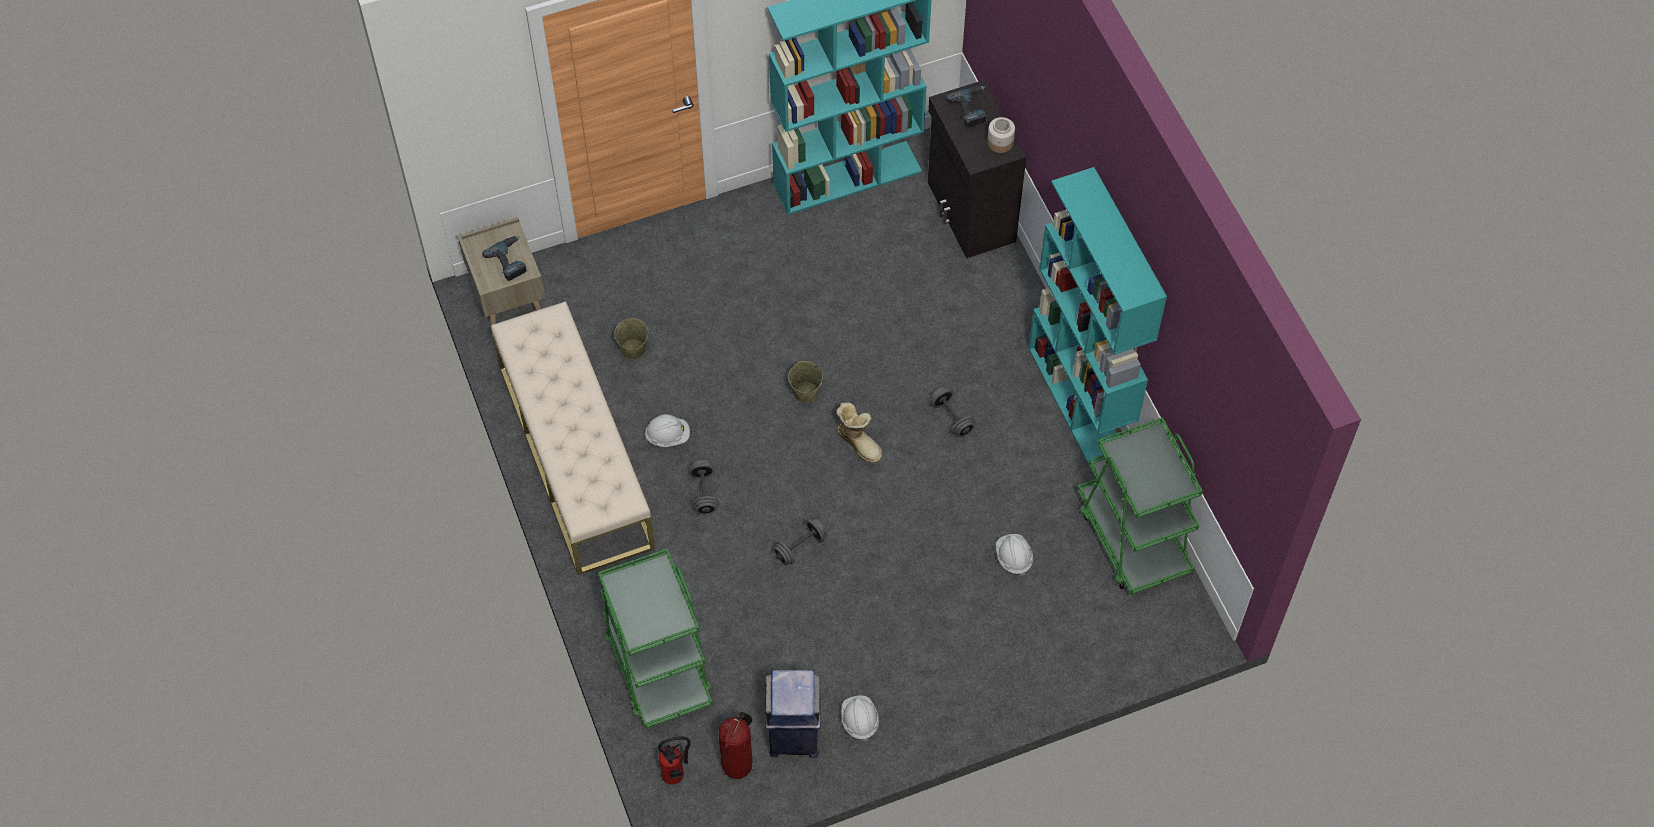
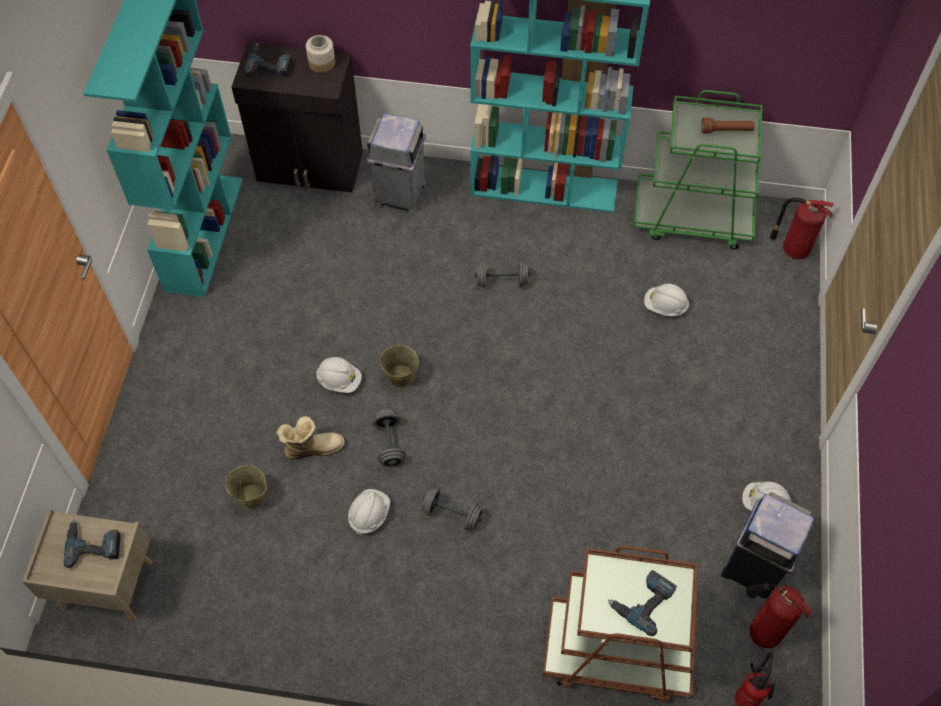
camera: 60 degrees left, 0 degrees up
(575, 455) = (334, 611): beige bench -> none
(649, 606) = (643, 601): none -> power drill
(657, 665) = (617, 652): green cart -> brown cart
(773, 351) = (339, 380): none -> white hard hat
(800, 547) = (559, 462): grey dumbbell -> grey dumbbell (390, 444)
(859, 442) = (480, 361): boot -> boot (312, 447)
(989, 295) = (400, 195): none -> grey trash can
(1155, 477) = (726, 130): none -> brown flashlight
(1156, 638) = (794, 248): none -> fire extinguisher

